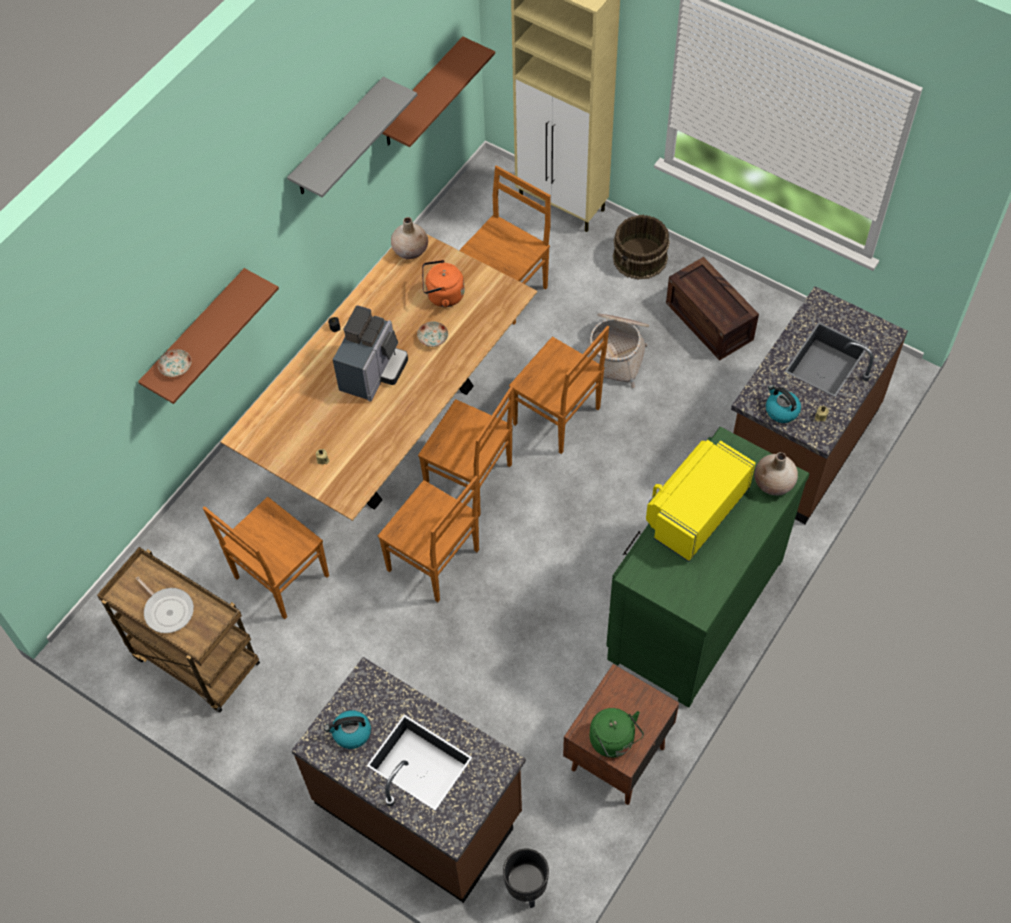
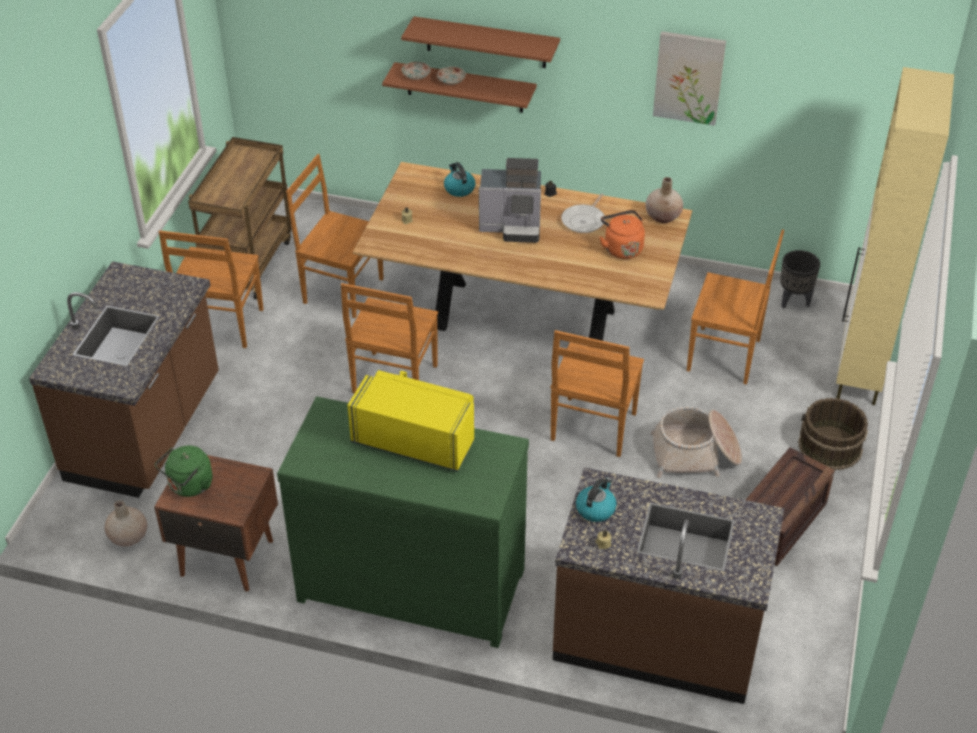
camera: 70 degrees right, 15 degrees down
(167, 610) = (233, 178): frying pan -> frying pan (584, 220)
(338, 139) = (689, 77): grey shelf -> picture
(351, 733) = (134, 290): kettle -> kettle (459, 189)
(421, 94) = (816, 144): brown shelf -> brown shelf (486, 42)
(432, 338) = (569, 253): plate -> plate (451, 80)
(471, 479) = (492, 383): brown chair -> brown chair (222, 326)
(526, 888) = (82, 520): black planter -> black planter (794, 301)
(774, 483) = (473, 493): beige vase -> beige vase (128, 537)

